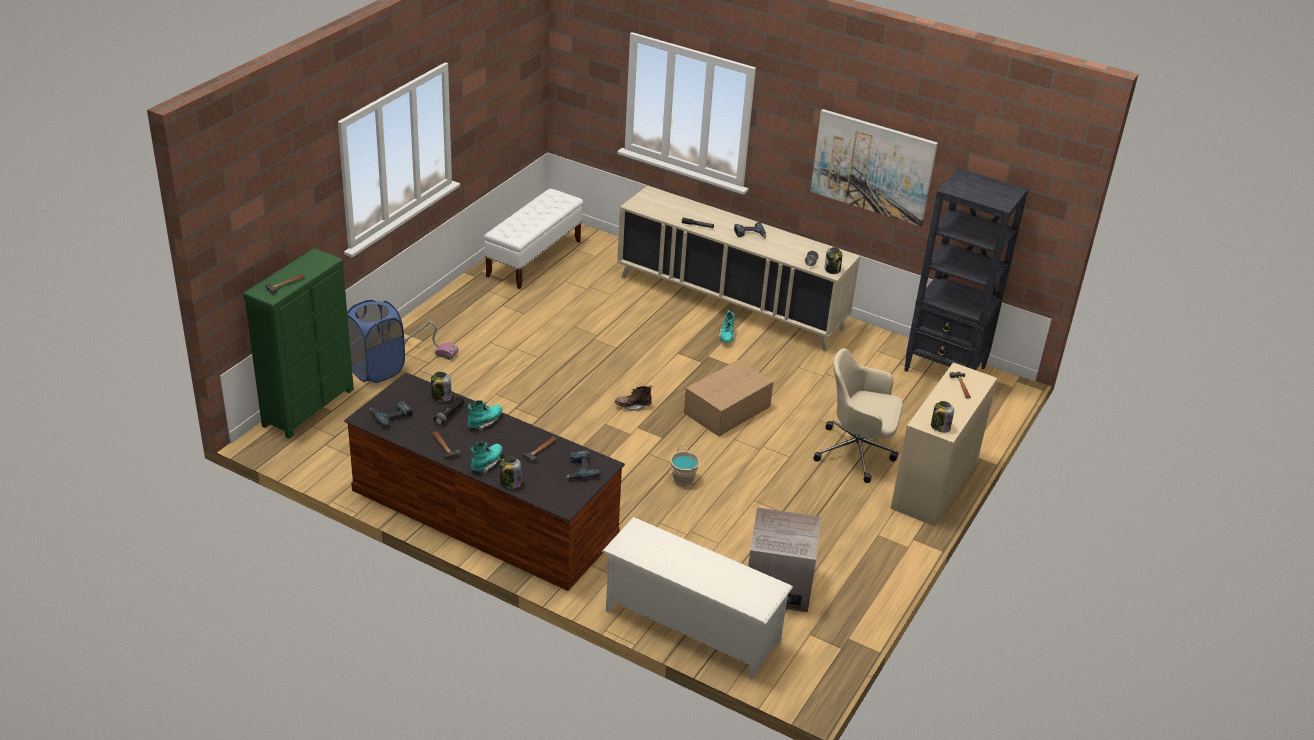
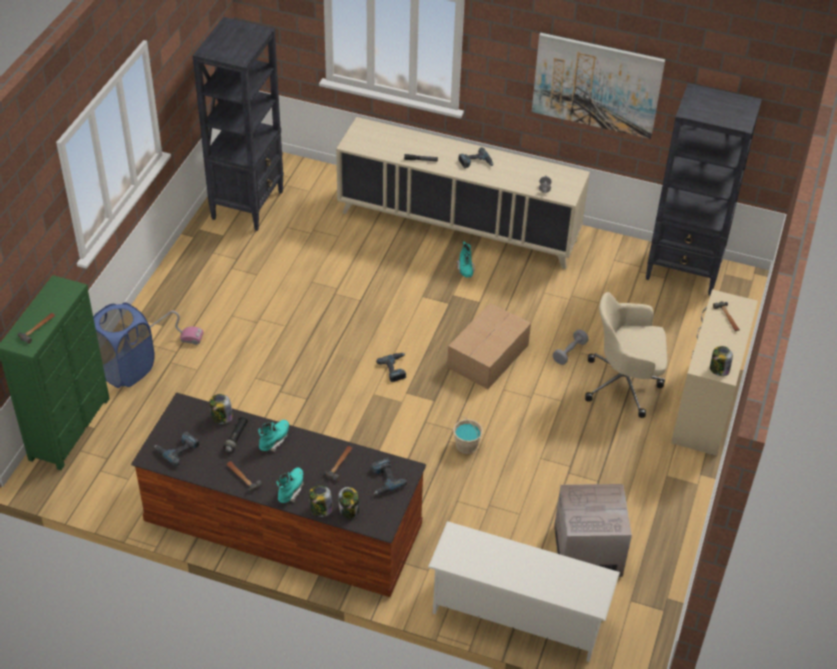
camera: 10 degrees left, 10 degrees up
(534, 259) = (248, 205): white bench -> black bookcase
(633, 406) = (395, 368): brown boot -> power drill
(809, 418) = (569, 352): none -> grey dumbbell
(832, 269) = (567, 193): jar -> jar (349, 510)

